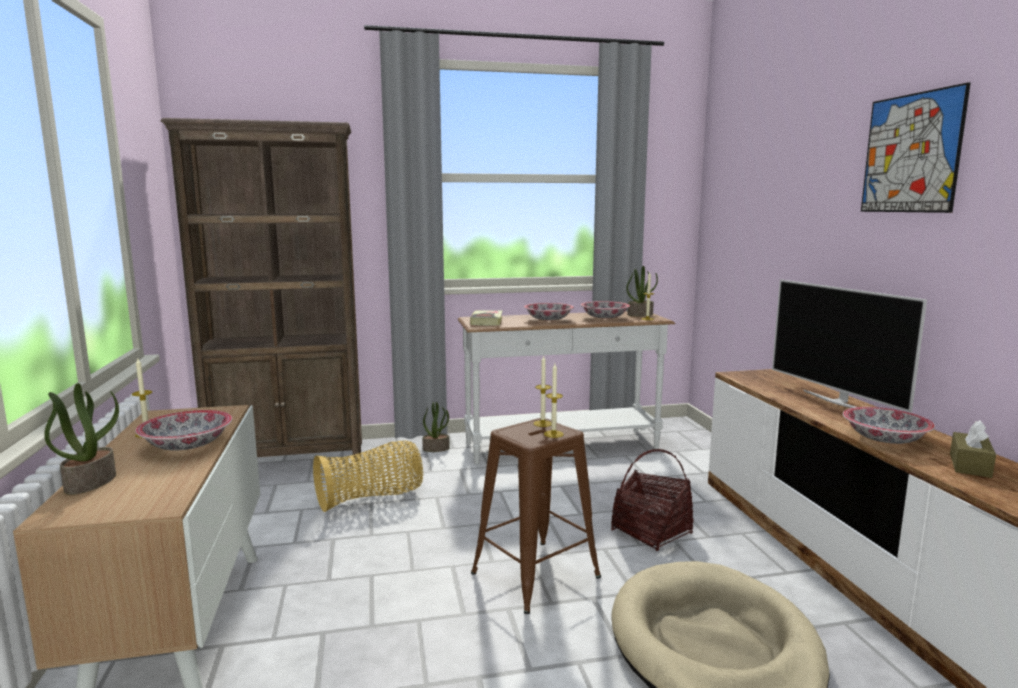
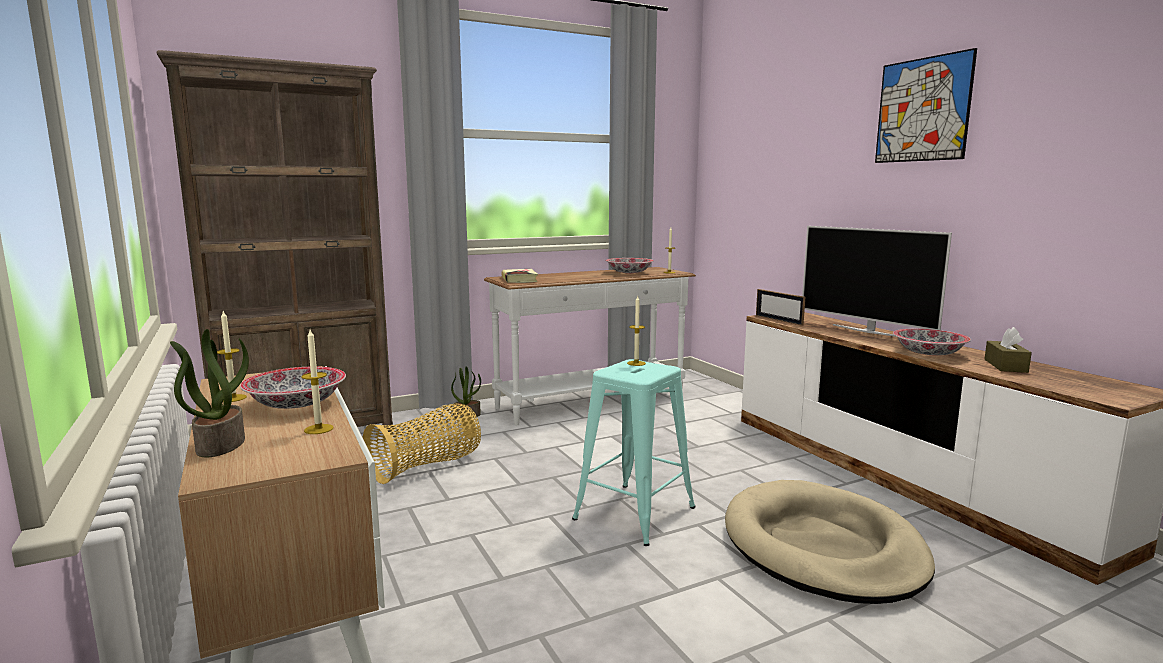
camera: 15 degrees left, 0 degrees up
(535, 575) = (634, 513): brown stool -> turquoise stool
(549, 320) = (579, 276): bowl -> none
(553, 434) = (655, 370): candle -> candle (318, 429)
(640, 314) = (658, 269): potted plant -> none
(652, 532) = (717, 465): basket -> none
(746, 380) = (778, 320): none -> picture frame

